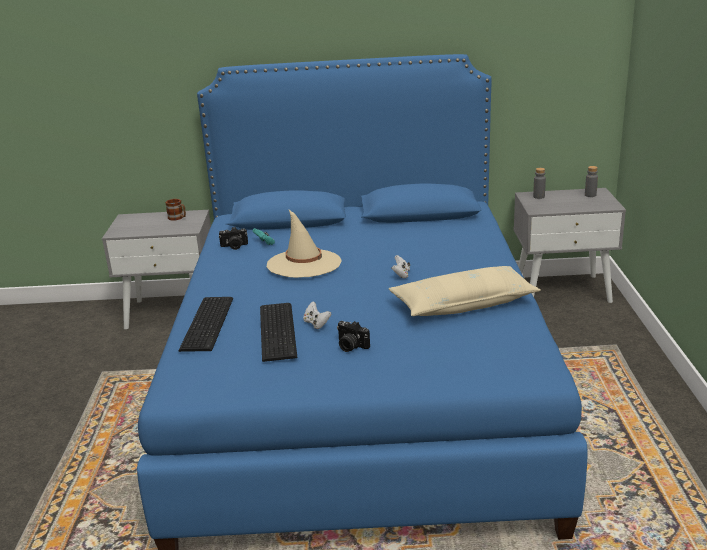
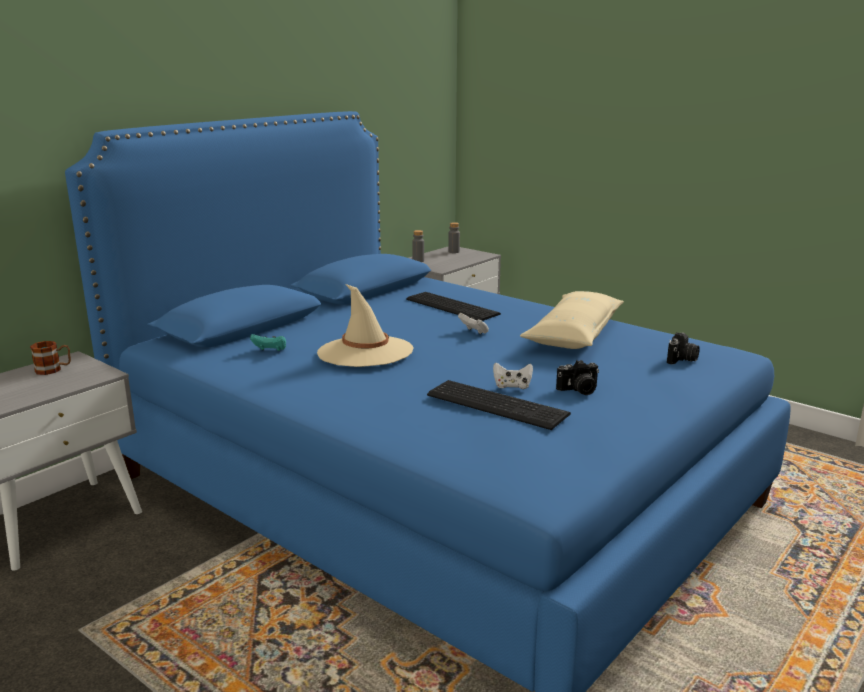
camera: 50 degrees left, 5 degrees down
(209, 323) = (406, 428): keyboard -> keyboard (452, 306)
(234, 246) = (240, 364): camera -> camera (682, 359)

